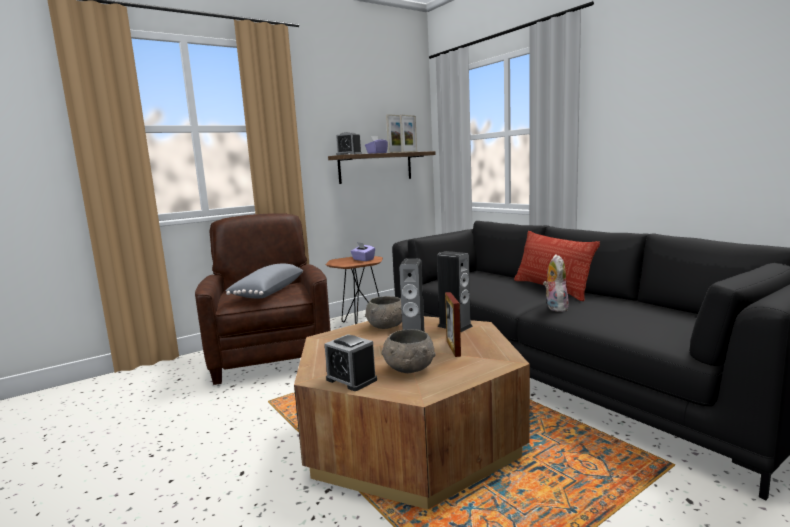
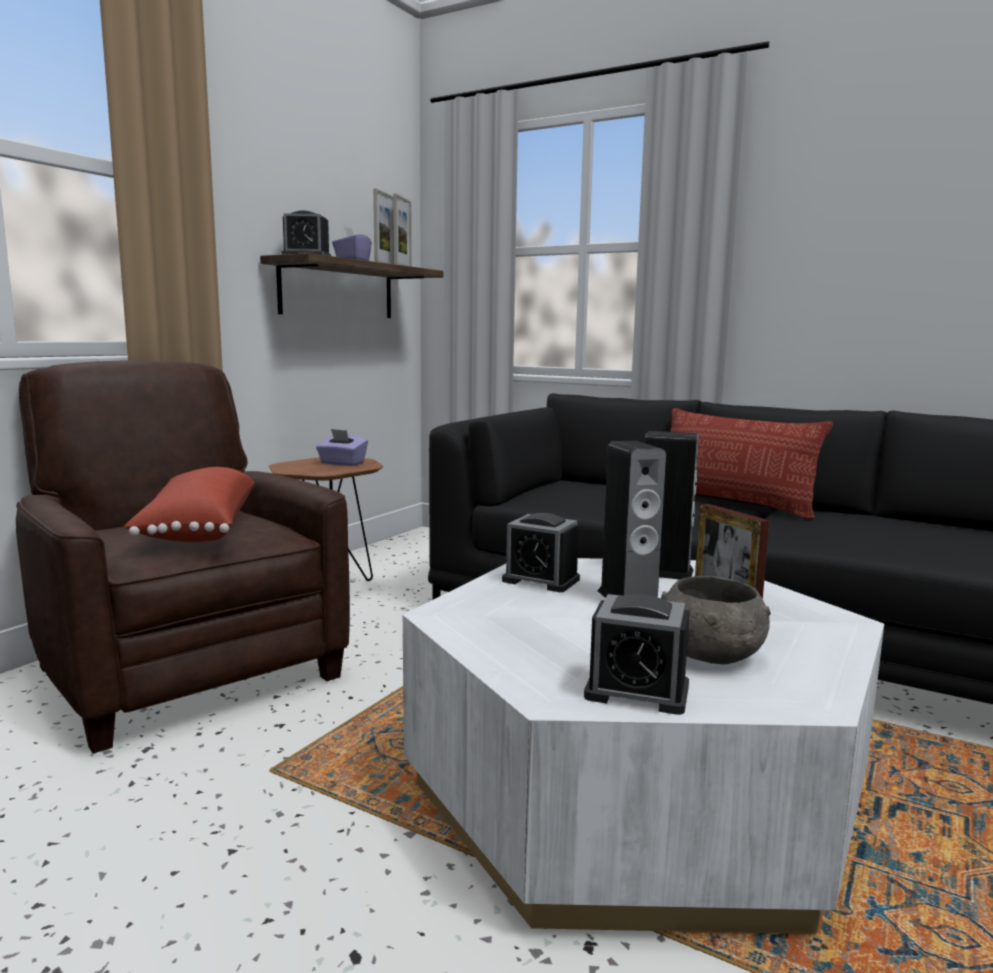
camera: 25 degrees left, 0 degrees up
(267, 292) = (197, 529): grey pillow -> red pillow
(387, 326) = (541, 580): grey bowl -> alarm clock
(411, 435) = (634, 790): brown coffee table -> white coffee table
(555, 307) = (787, 530): plush toy -> none

